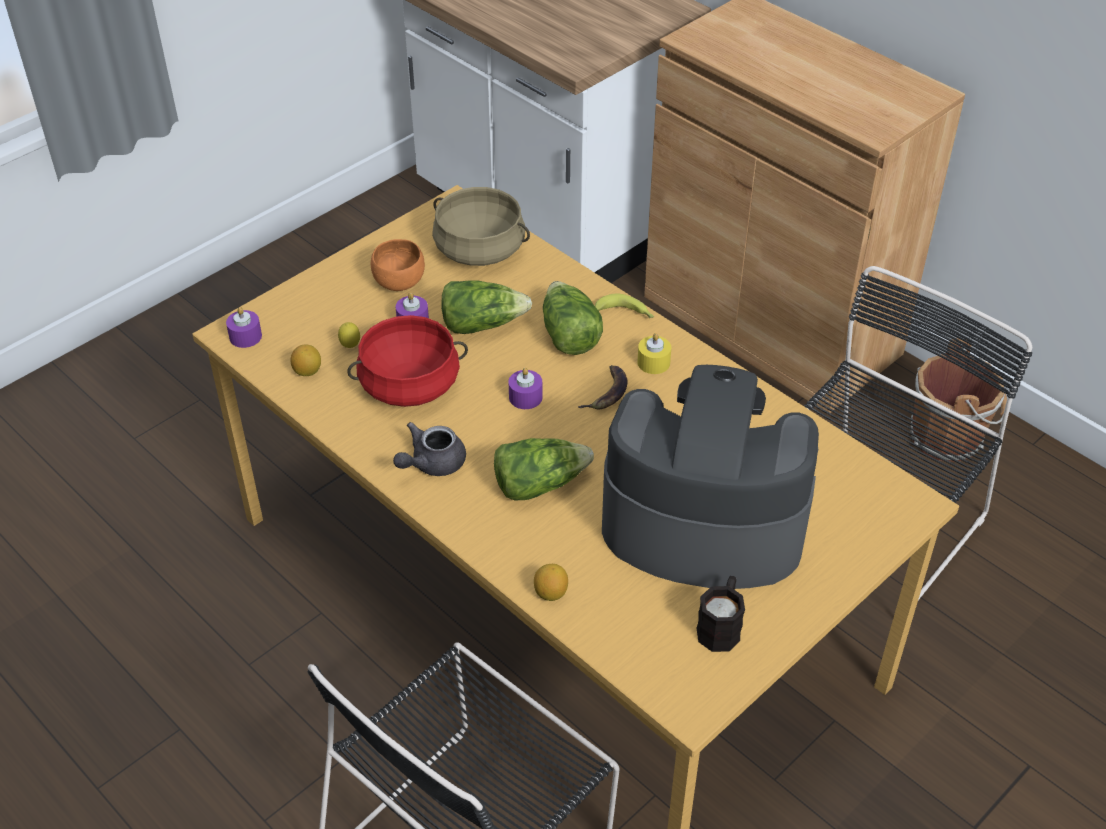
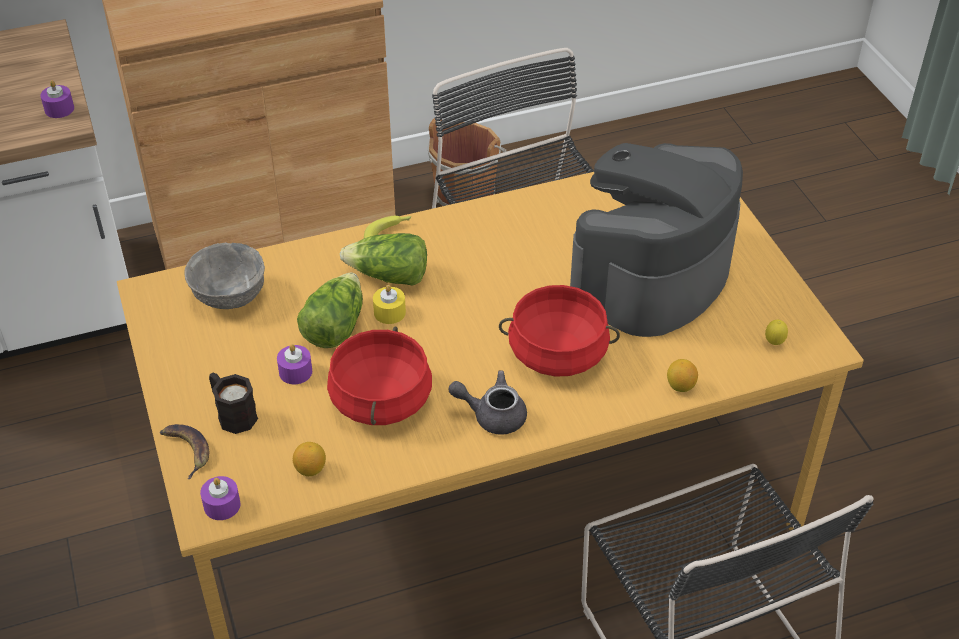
camera: 65 degrees left, 0 degrees up
(350, 347) = (298, 427): lemon -> lemon (774, 343)
(399, 284) = (233, 365): orange bowl -> none
(431, 463) = (492, 415): grey teapot -> grey teapot turned 120 degrees clockwise
(480, 249) = (229, 294): beige cooking pot -> grey bowl
(525, 397) = (449, 328): purple candle -> purple candle (59, 109)
(539, 484) = (557, 354): lettuce -> red cooking pot
(607, 392) = (476, 277): banana -> banana (186, 450)
(653, 362) = (459, 239): yellow candle -> yellow candle (389, 312)
(721, 626) = (757, 303): black mug -> black mug (232, 413)

